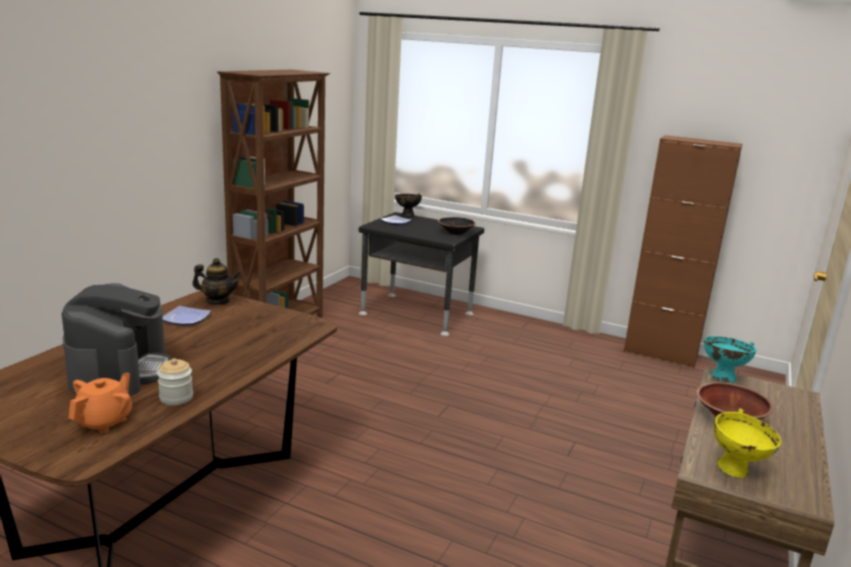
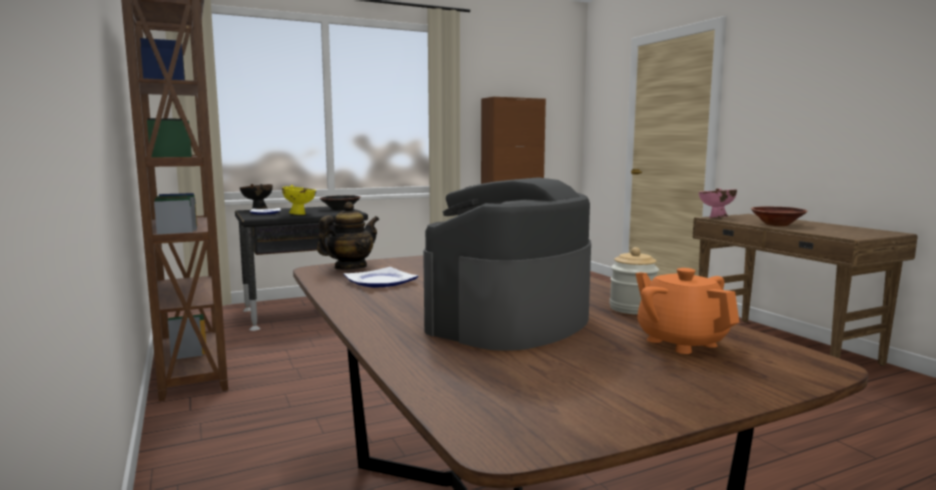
camera: 50 degrees left, 10 degrees down
(120, 370) = (510, 320): coffee machine -> coffee machine turned 90 degrees counterclockwise
(721, 377) = (715, 218): turquoise bowl -> pink bowl
(736, 470) = (851, 233): yellow bowl -> yellow bowl (300, 214)

